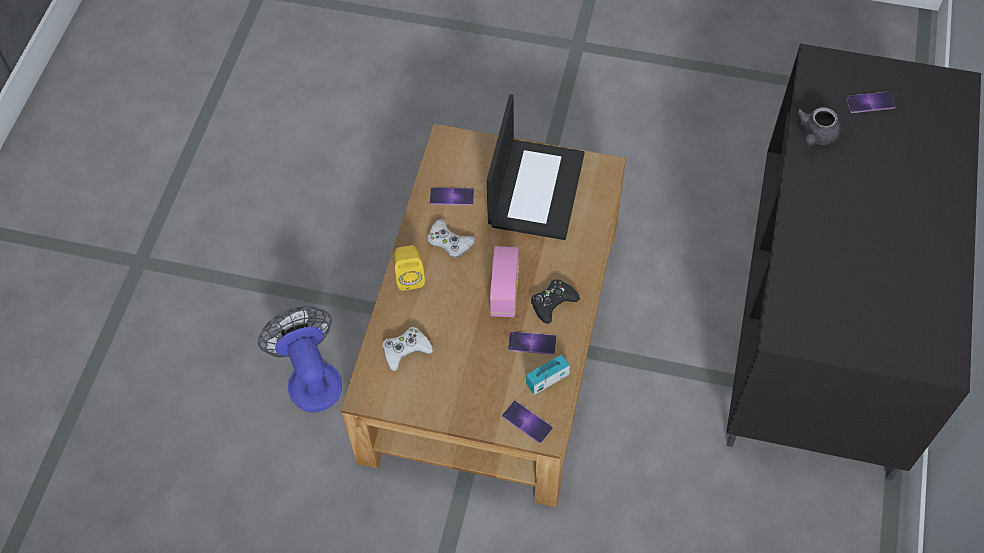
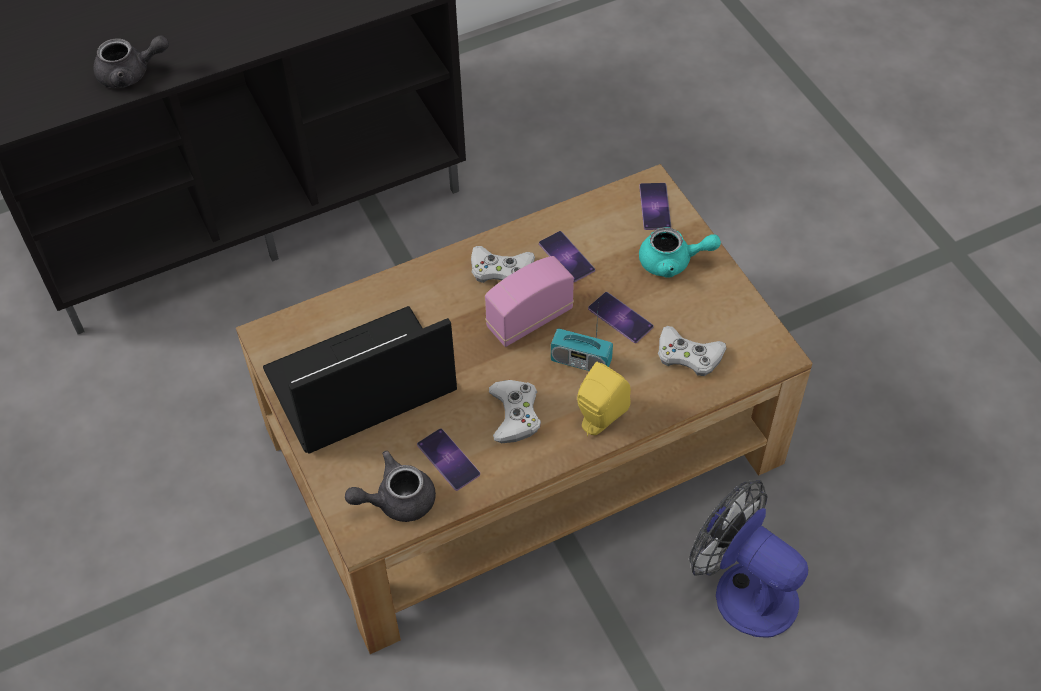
camera: 130 degrees left, 5 degrees down
(311, 377) = (743, 589): fan -> fan turned 105 degrees clockwise
(450, 162) = (396, 500): none -> grey teapot
(476, 396) = (673, 262): none -> turquoise teapot
(547, 379) = (594, 220): radio -> radio (581, 361)
(553, 303) = (501, 270): black game controller -> white game controller
(870, 102) = (42, 55): phone -> phone (620, 317)

